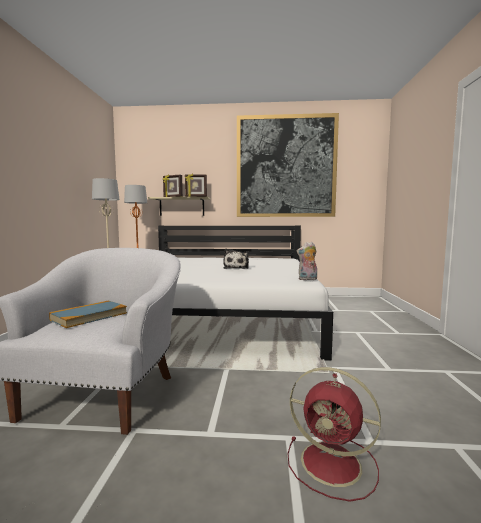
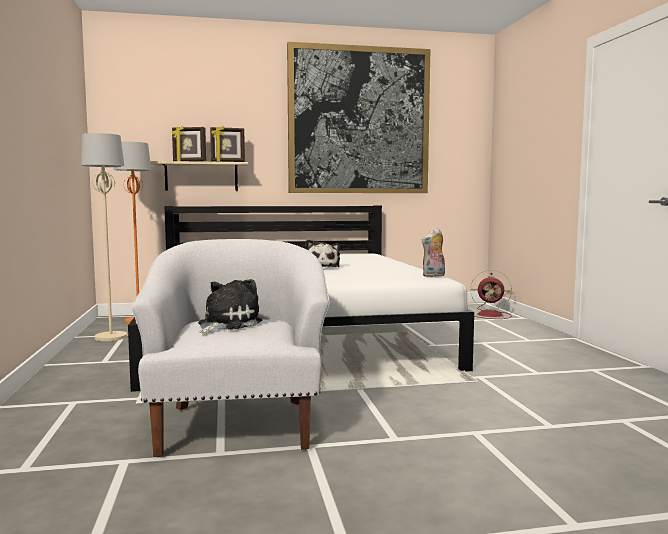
camera: 15 degrees left, 0 degrees up
(89, 316) = (226, 324): book -> plush toy
(333, 464) = (527, 443): red fan -> red fan (491, 315)

